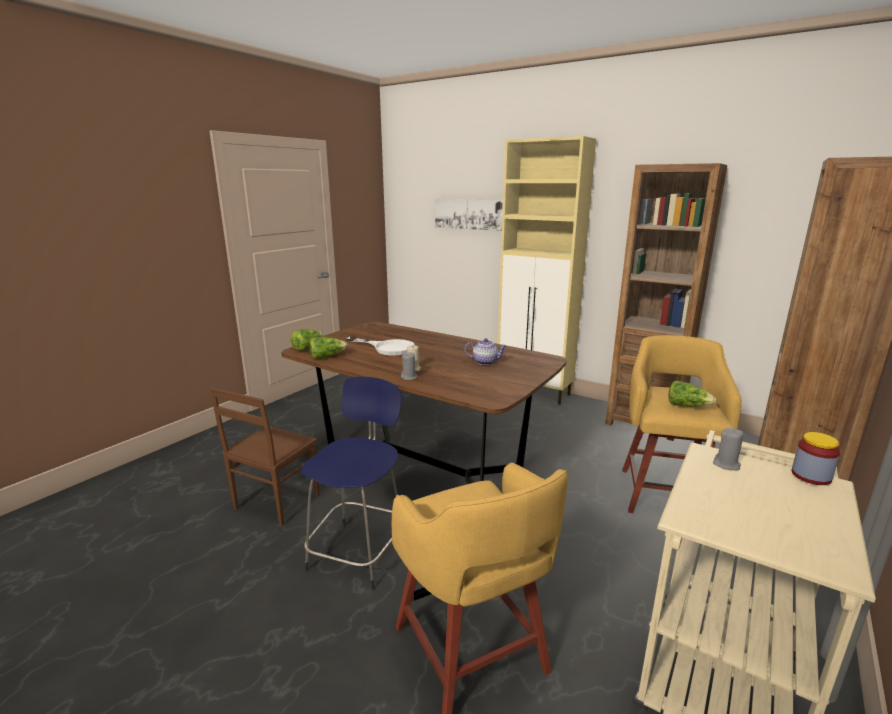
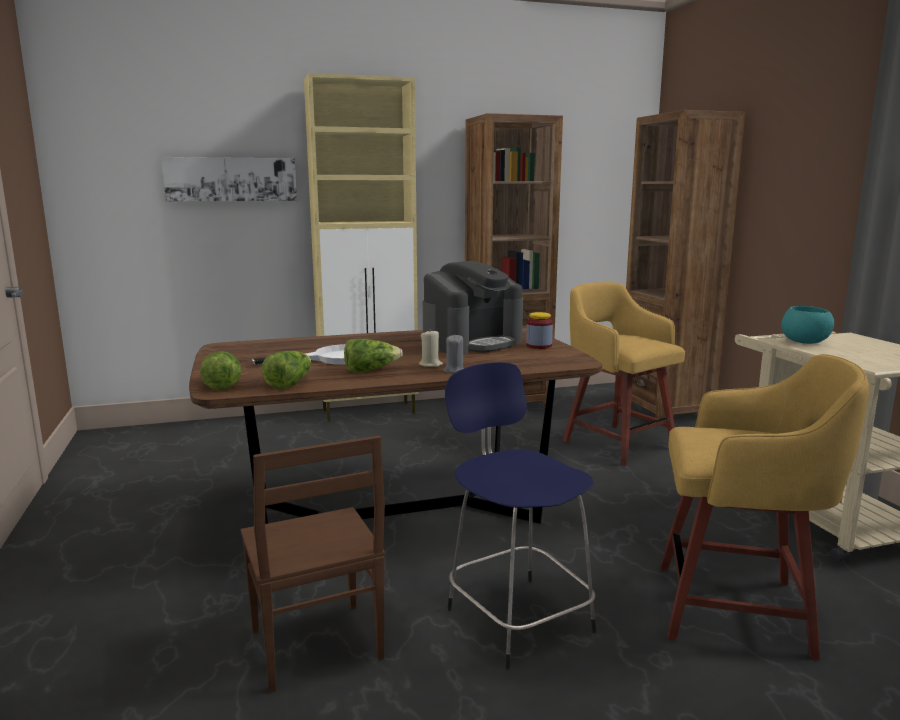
camera: 50 degrees left, 5 degrees down
(485, 362) = (472, 343): teapot -> coffee machine
(687, 406) = (641, 341): lettuce -> lettuce (370, 370)
(726, 464) = (805, 342): grey candle -> turquoise bowl
(811, 476) = (839, 334): jar -> jar (539, 346)

